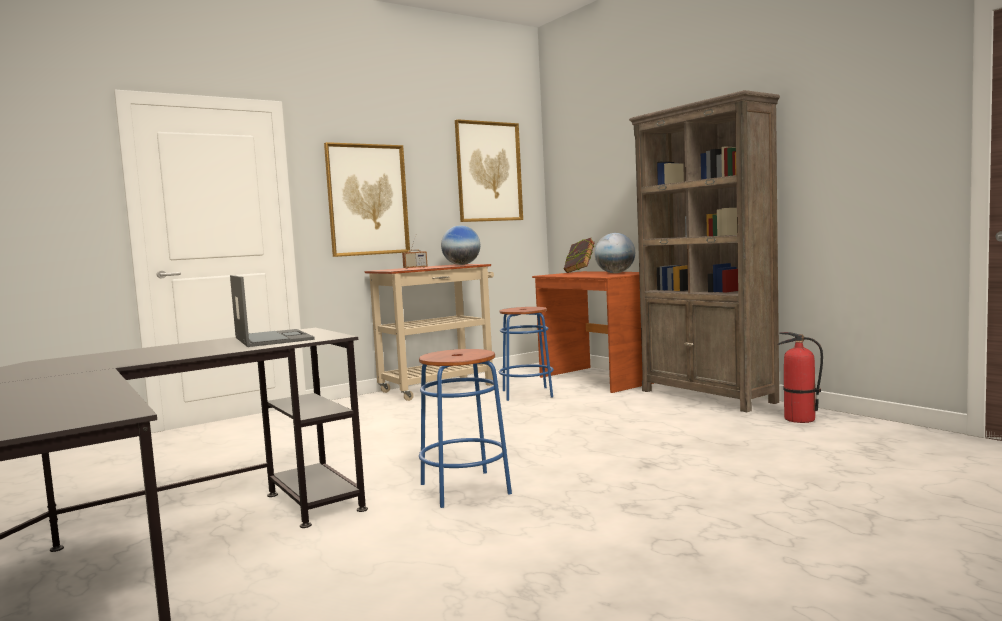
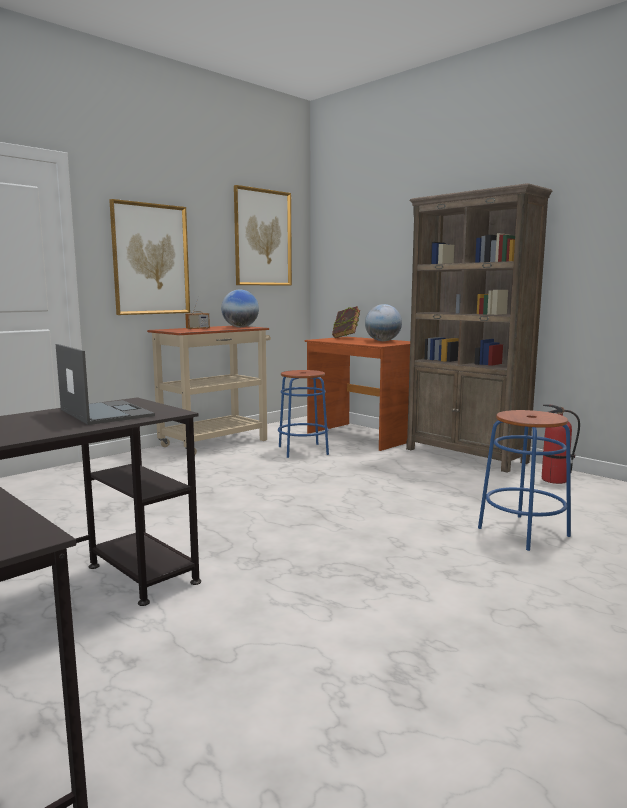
camera: 10 degrees left, 5 degrees up
(465, 488) = (289, 556): blue stool -> blue stool (523, 532)

